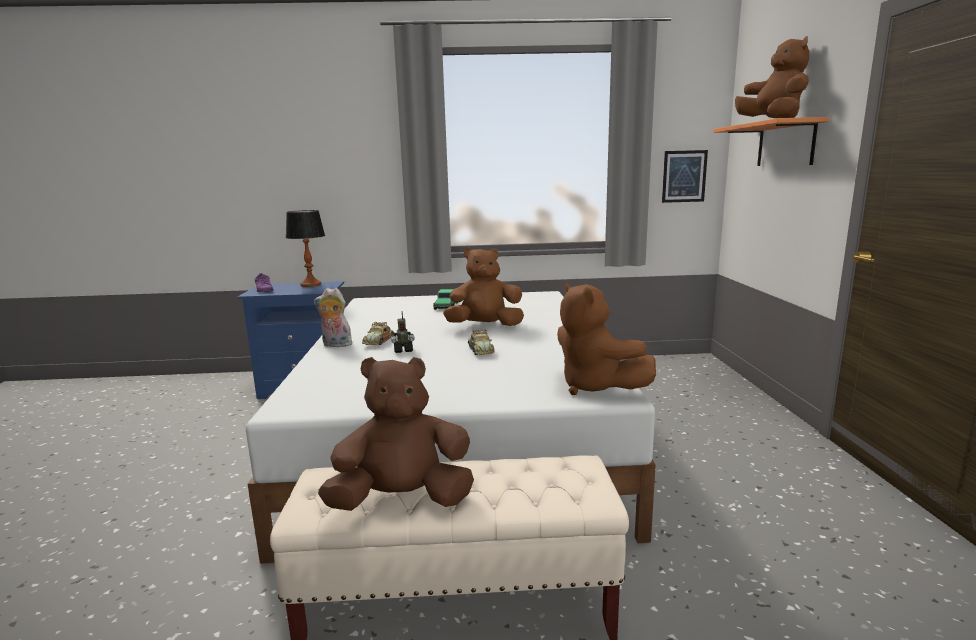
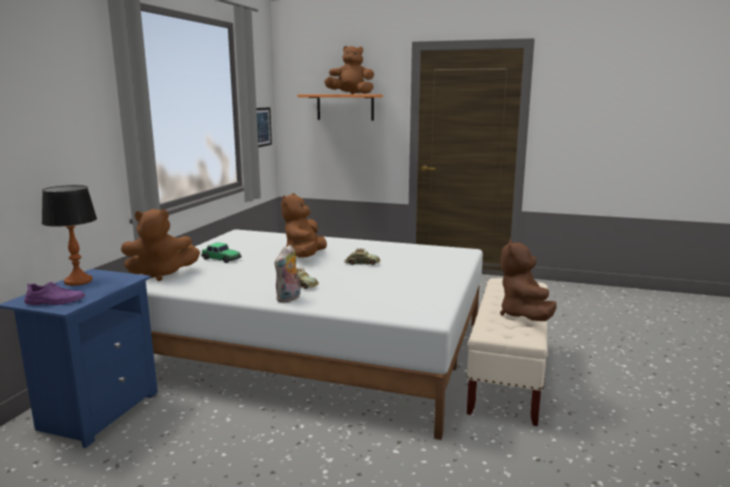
camera: 70 degrees left, 0 degrees up
(403, 350) = (335, 280): toy robot -> none
(595, 387) = (451, 252): brown plush toy -> brown plush toy (161, 274)

